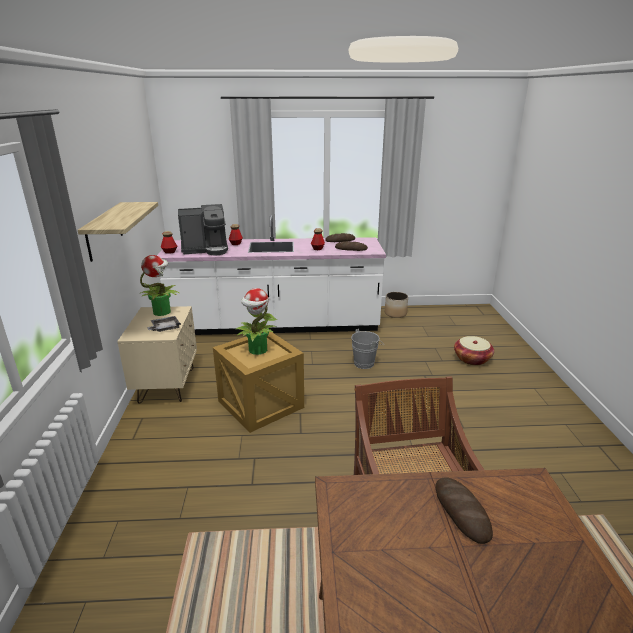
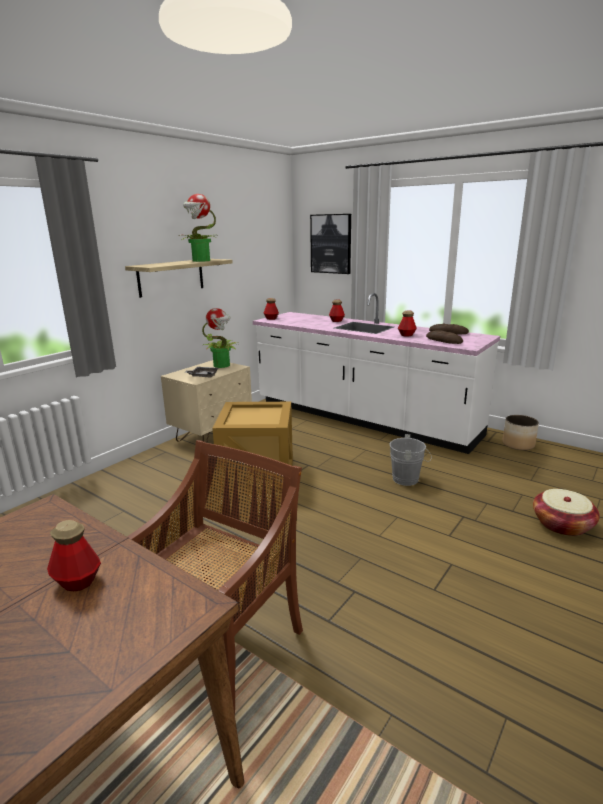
camera: 40 degrees right, 5 degrees down
(205, 169) = (331, 244): none -> picture
(206, 249) = (302, 321): coffee machine -> none
(258, 350) = (257, 415): potted plant -> potted plant (200, 261)
(461, 512) = (77, 581): bread -> bottle

